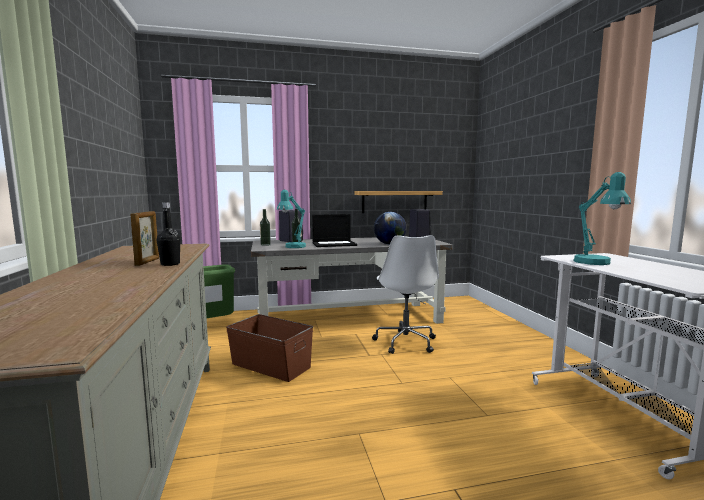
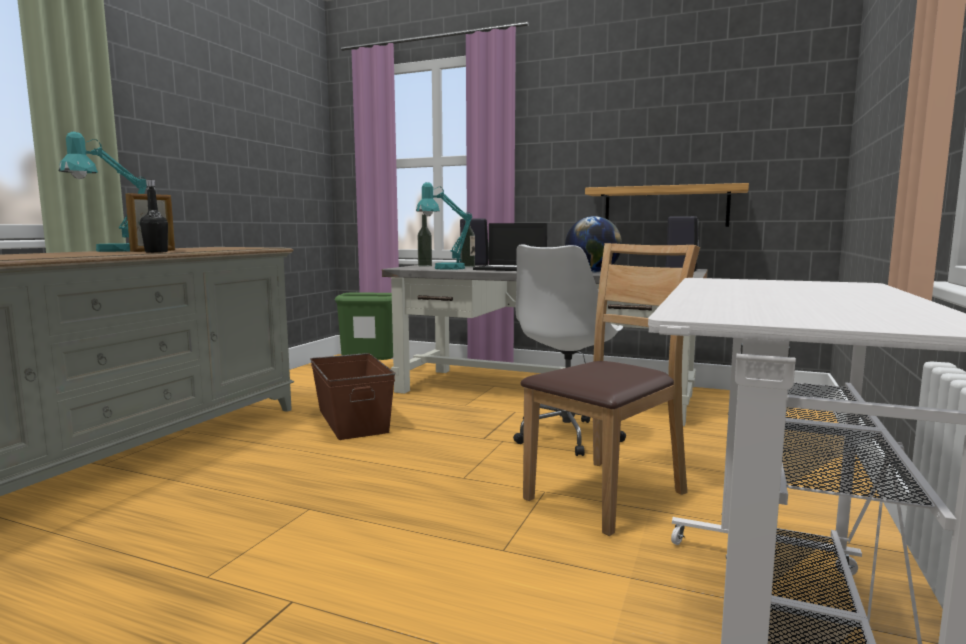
camera: 35 degrees right, 0 degrees up
(474, 369) = (605, 494): none -> brown chair
(596, 263) = (731, 287): turquoise table lamp -> turquoise table lamp (110, 251)

